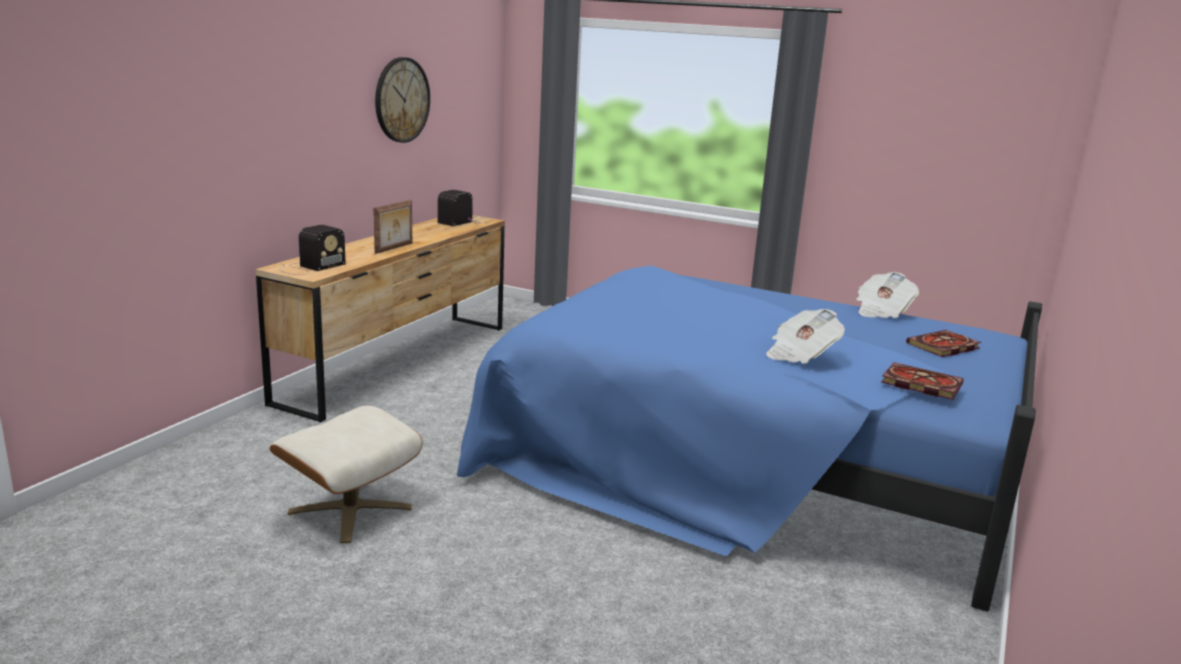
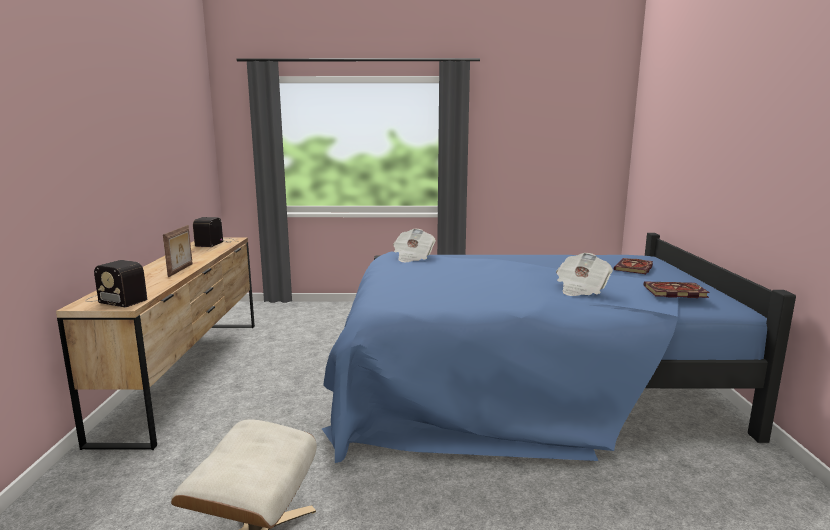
camera: 25 degrees left, 5 degrees down
(309, 267) = (116, 299): radio -> radio turned 105 degrees clockwise
(401, 100) = (152, 142): wall clock -> none
(881, 311) = (567, 255): newspaper -> newspaper (413, 257)

